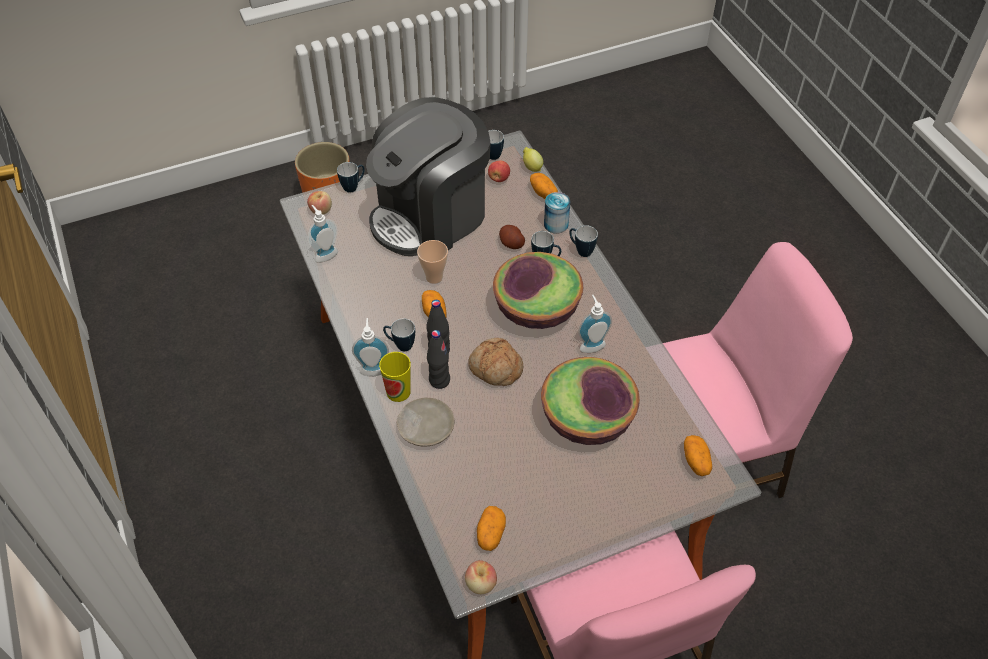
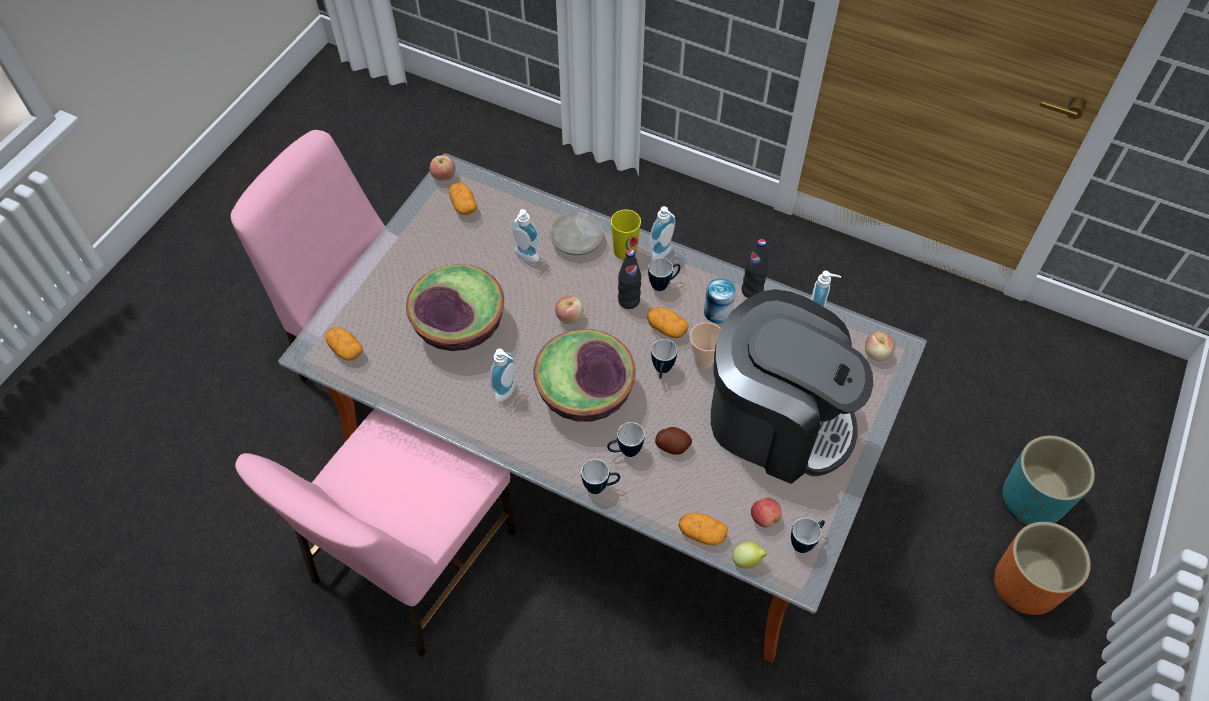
camera: 140 degrees right, 5 degrees up
(264, 228) = (1033, 499): none -> turquoise planter
(353, 186) = (883, 400): mug -> mug (662, 371)
(430, 216) = (777, 421): coffee machine -> coffee machine turned 105 degrees clockwise
(439, 380) = (603, 278): black bottle -> black bottle (752, 291)
(483, 442) = (525, 257): none -> soap dispenser
(495, 368) = (569, 317): bread -> apple
(556, 224) = (652, 501): can -> can (717, 311)

